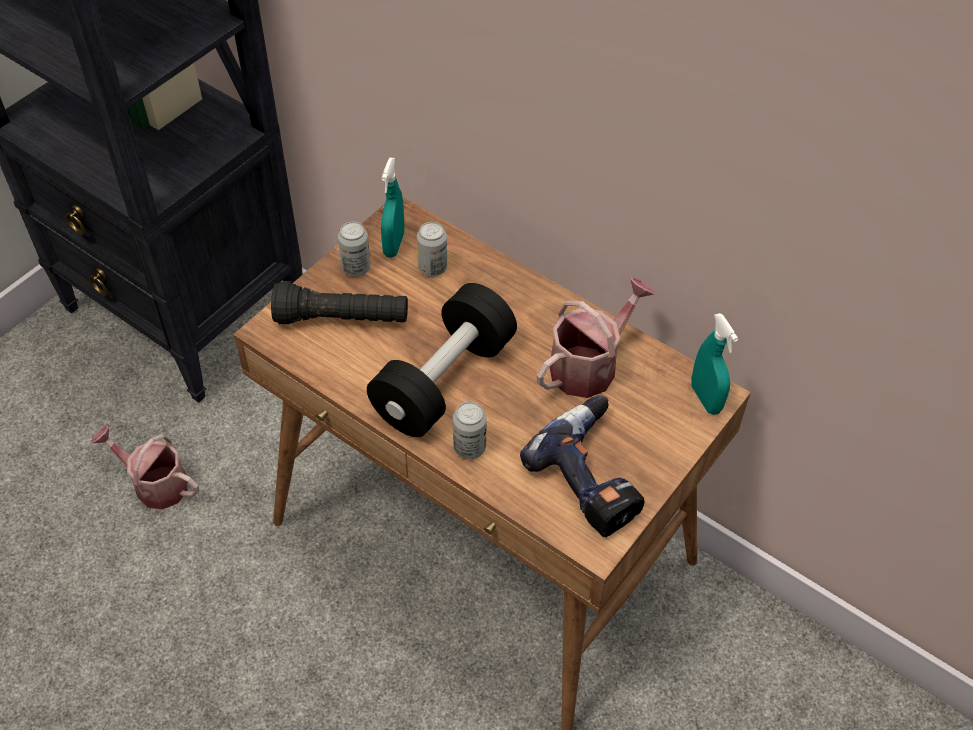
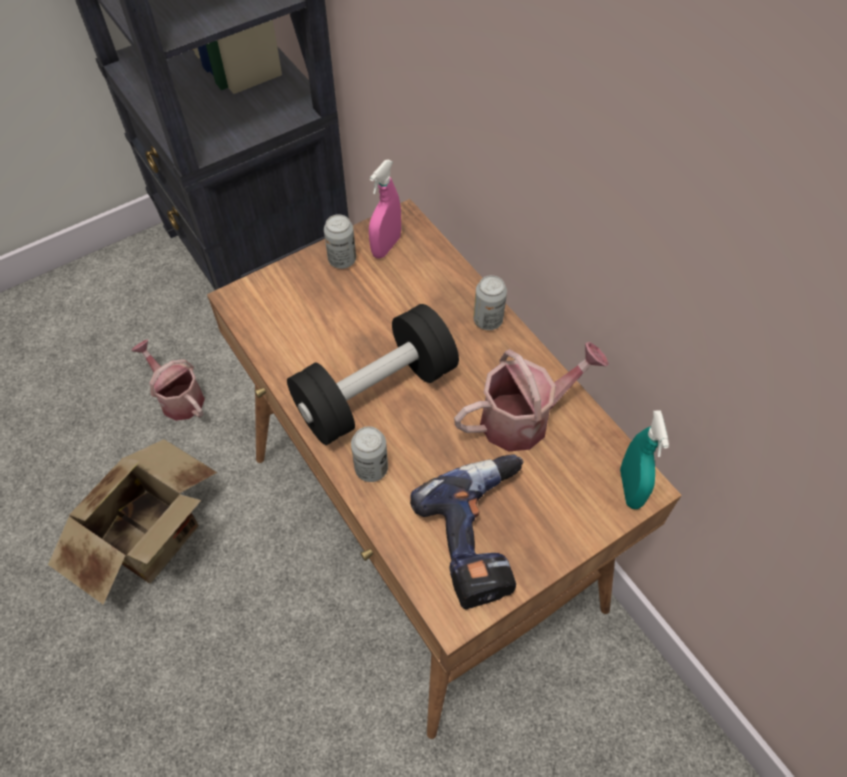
camera: 20 degrees right, 5 degrees up
(195, 638) = (157, 539): none -> cardboard box
(342, 319) = (308, 306): black flashlight -> none
(394, 244) = (386, 246): turquoise spray bottle -> pink spray bottle
(432, 268) = (412, 278): can -> can (488, 320)

